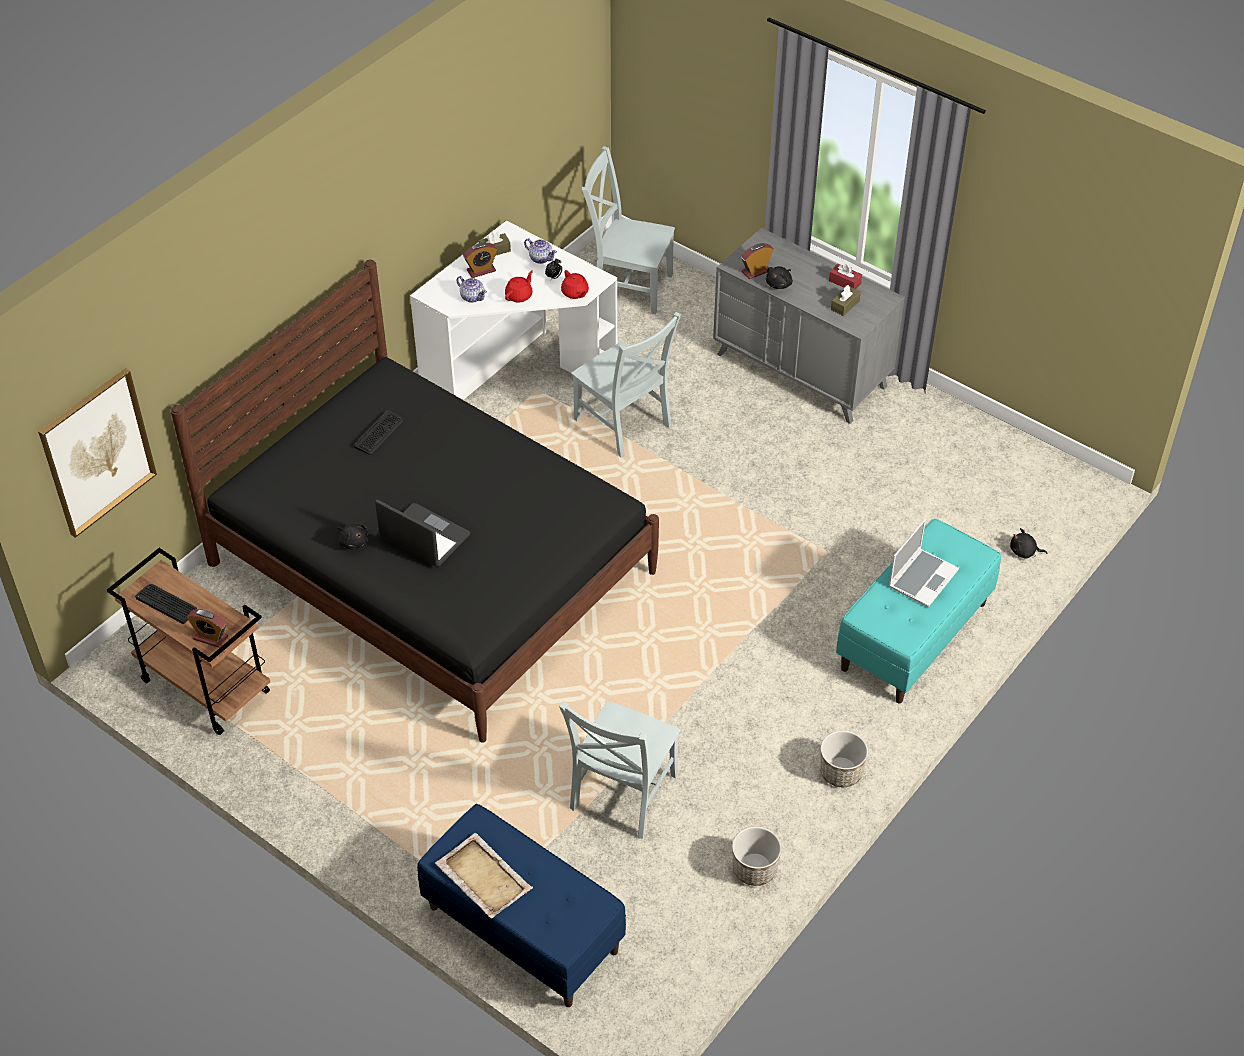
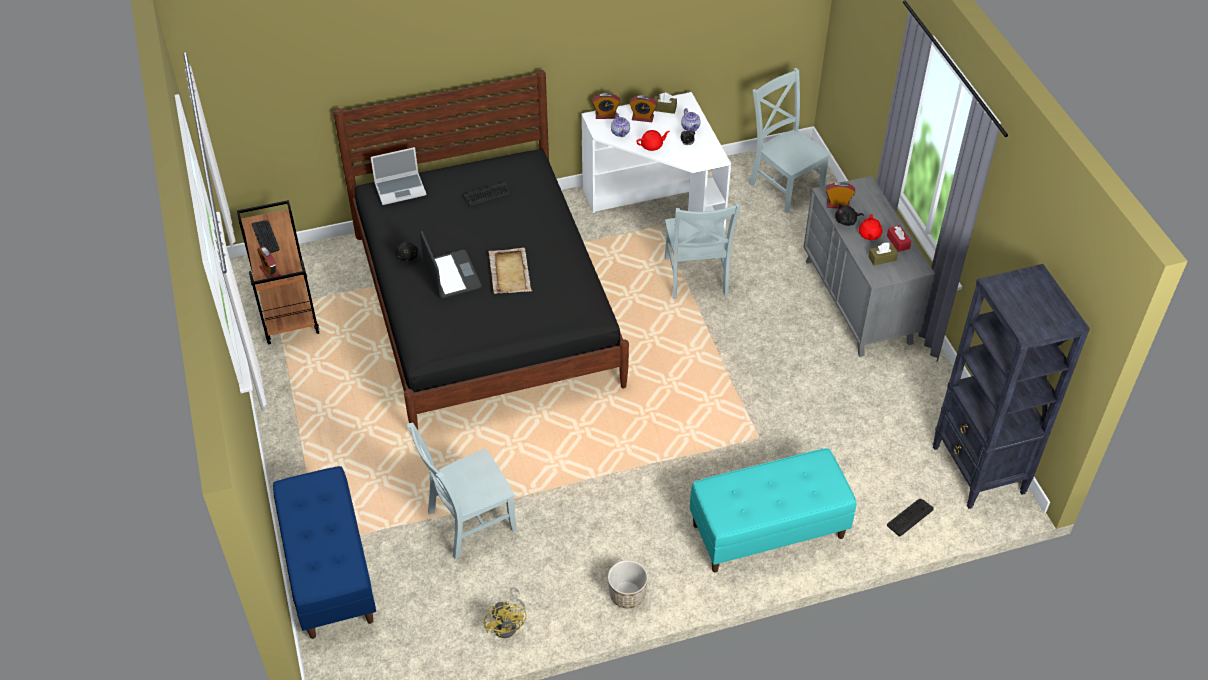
camera: 35 degrees right, 0 degrees up
(97, 452) = (266, 115): picture -> none
(439, 285) = (606, 115): none -> alarm clock
(483, 877) = (301, 515): beige tray -> beige tray (510, 272)
(575, 293) = (691, 161): red teapot -> red teapot (869, 235)
(754, 869) = (508, 624): planter -> yellow fan
(922, 578) = (778, 485): laptop -> laptop (401, 189)
(1024, 552) = (909, 517): black plush toy -> keyboard
(1045, 476) = (978, 471): none -> black bookcase

